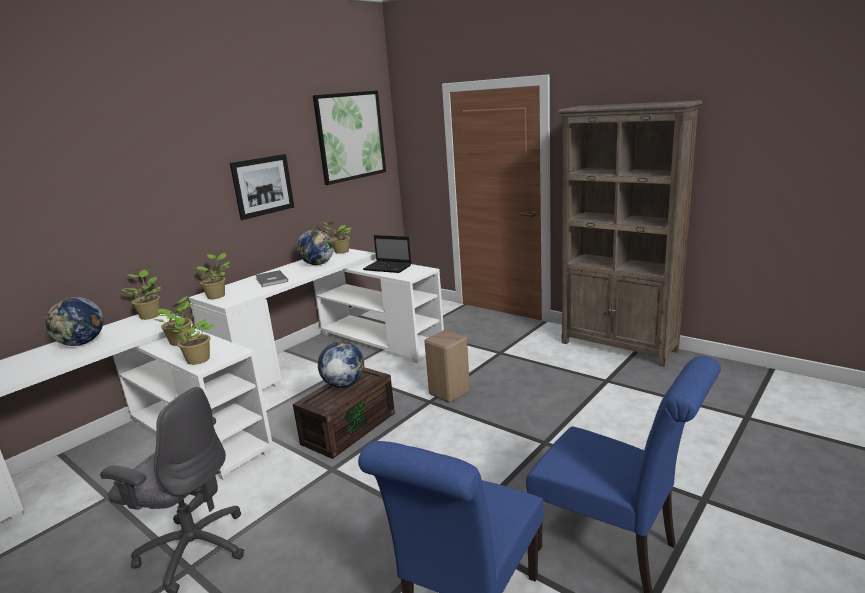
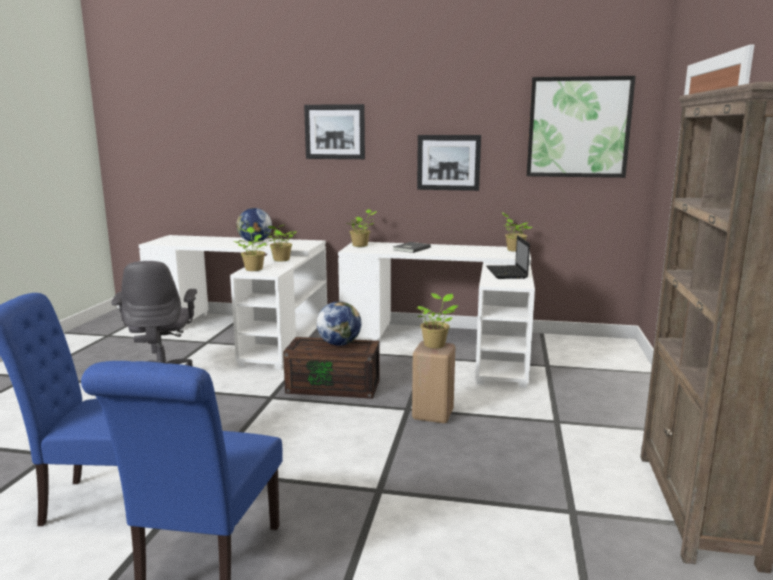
camera: 60 degrees right, 5 degrees down
(135, 174) = (334, 132): none -> picture
(150, 315) = (309, 242): potted plant -> potted plant (435, 344)
(318, 264) = (469, 251): globe -> none

